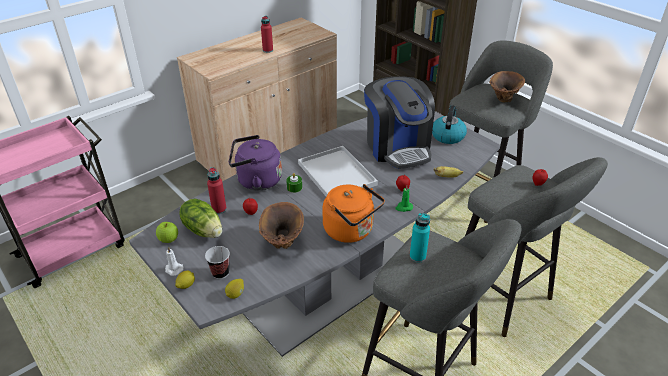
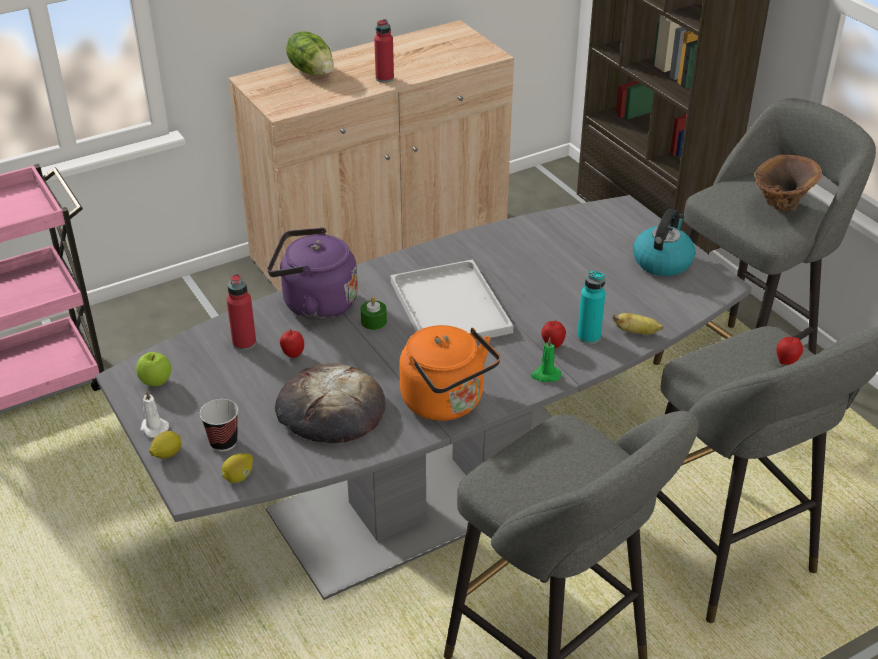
camera: 10 degrees right, 0 degrees up
(203, 230) = (213, 372): lettuce -> lettuce (312, 71)
(282, 244) = (330, 409): brown vase -> bread
(397, 147) = (567, 272): coffee machine -> none
(417, 256) = (537, 455): turquoise bottle -> turquoise bottle (588, 337)

